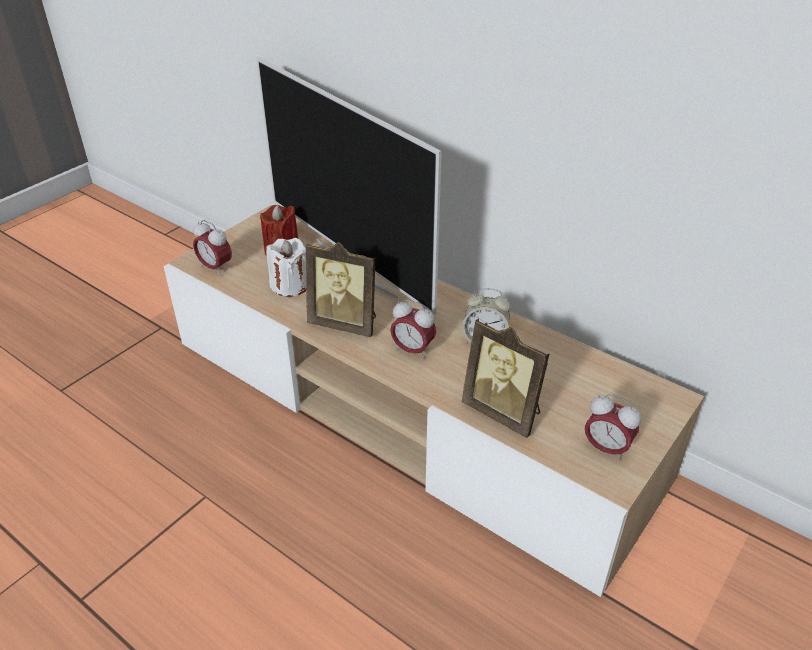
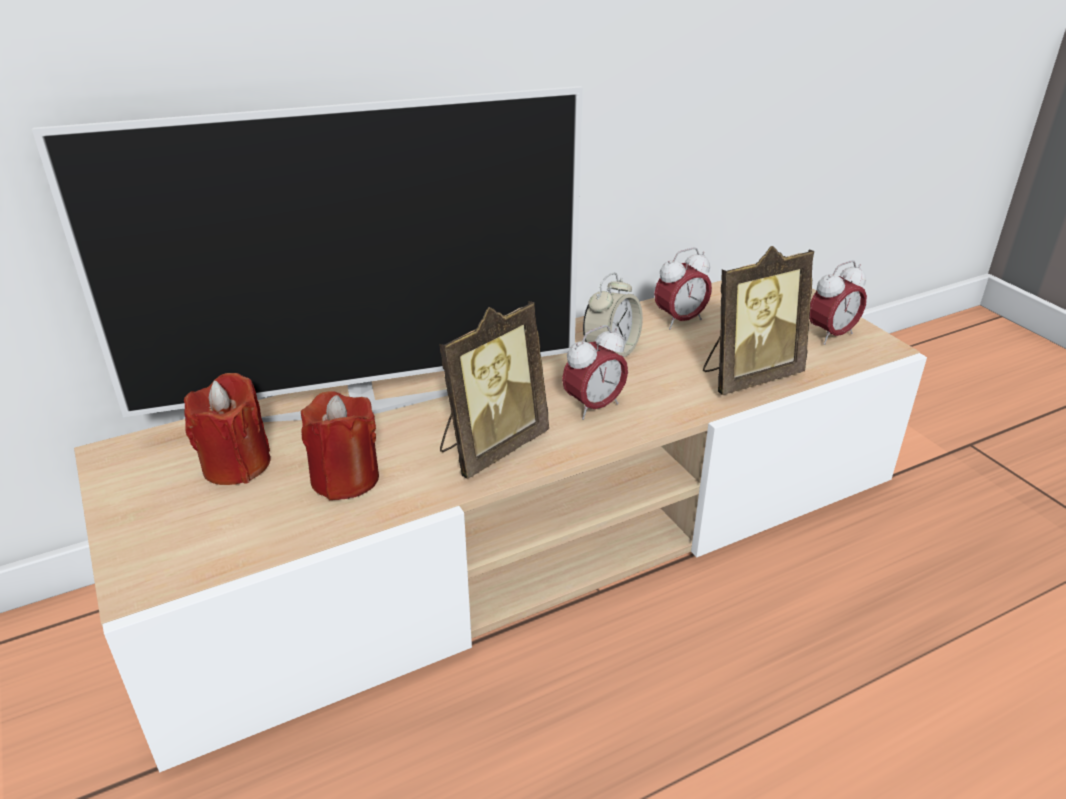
camera: 65 degrees left, 5 degrees down
(215, 268) = (198, 555): alarm clock -> alarm clock (680, 321)
(290, 286) = (345, 478): white candle -> red candle

